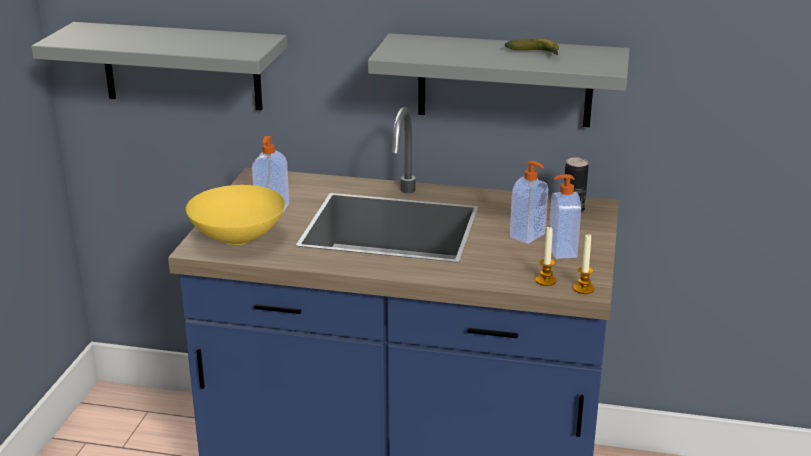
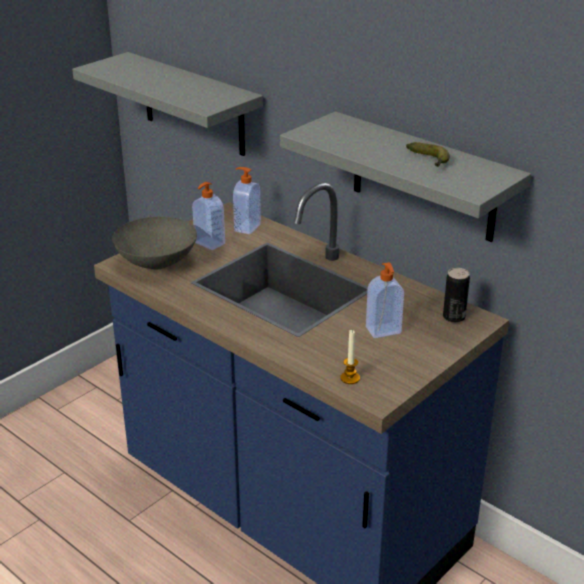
camera: 30 degrees right, 5 degrees up
(237, 238) = (156, 263): yellow bowl -> grey bowl
(561, 251) = (395, 354): soap dispenser -> soap dispenser (246, 227)
(583, 289) = (373, 397): candle -> none

